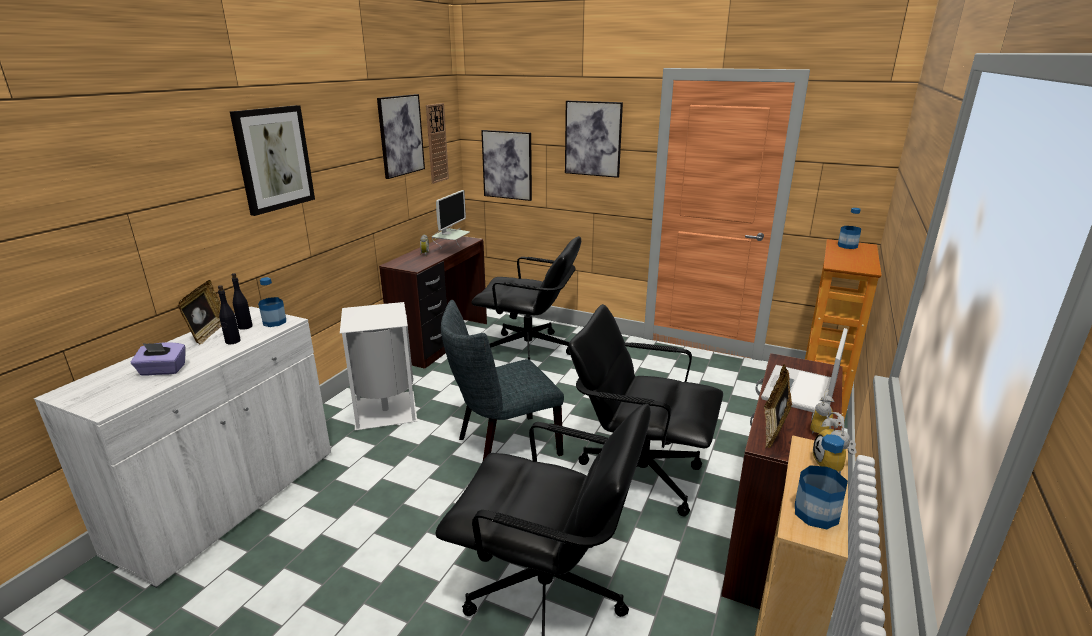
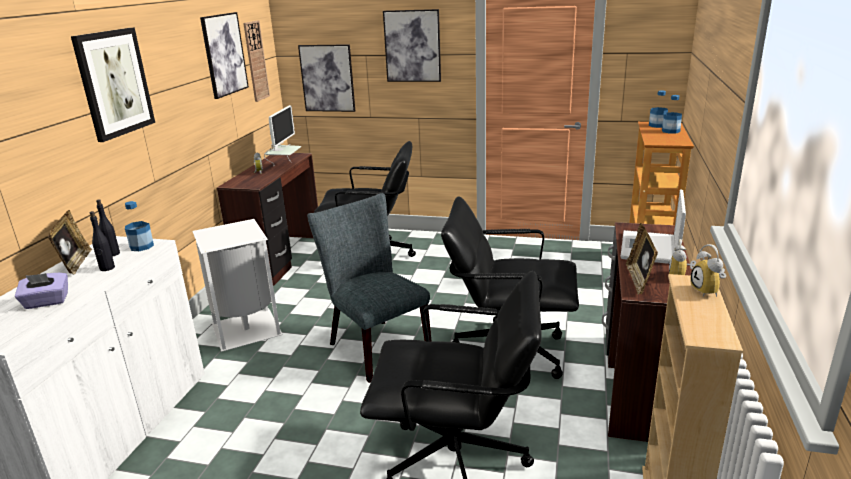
camera: 10 degrees left, 0 degrees up
(502, 447) = (374, 346): grey chair -> grey chair turned 90 degrees clockwise
(816, 513) = (708, 325): bottle -> bottle (671, 131)

